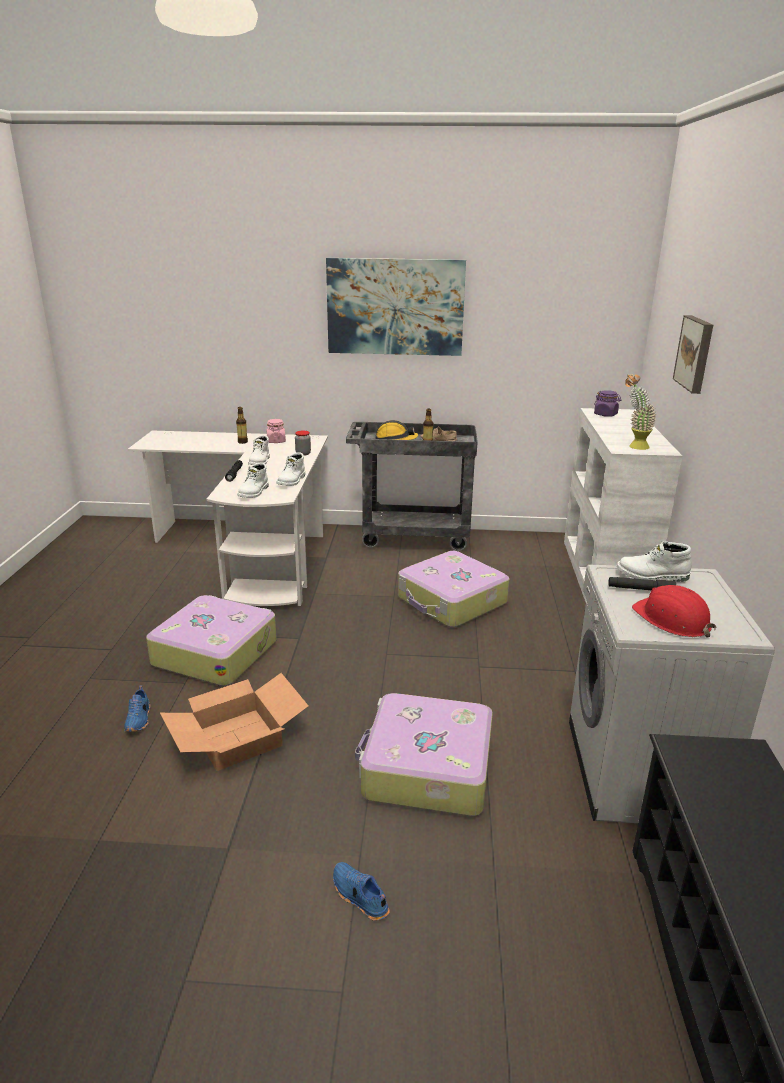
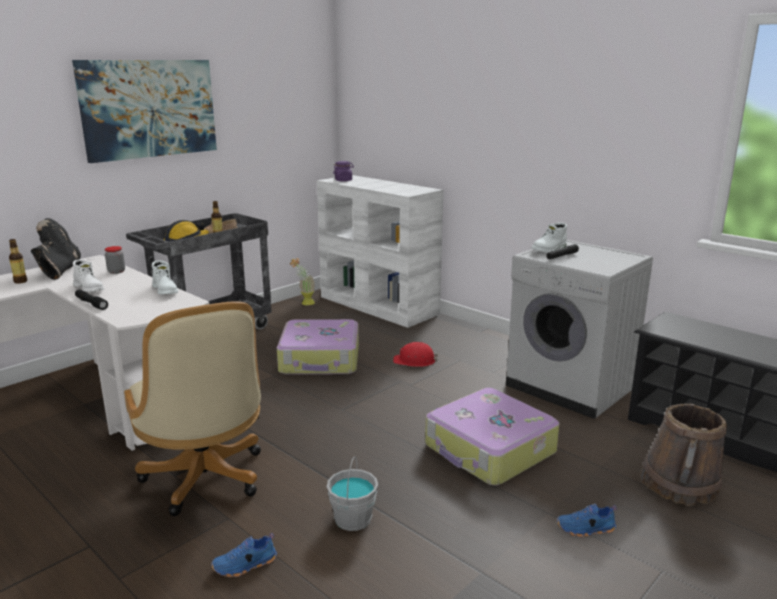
camera: 50 degrees left, 5 degrees down
(139, 719) = (245, 566): blue shoe -> blue shoe turned 120 degrees clockwise
(215, 652) = (208, 484): suitcase -> beige office chair
(237, 740) = (353, 519): cardboard box -> grey bucket
(254, 492) = (154, 308): white boot -> none
(276, 441) = (58, 271): pink jar -> black boot
(537, 953) = (679, 484): none -> brown bucket
(633, 446) = (408, 191): potted plant -> potted plant (304, 303)
(672, 619) = (603, 261): red hard hat -> red hard hat (415, 361)
(695, 353) = (431, 116): picture -> none

